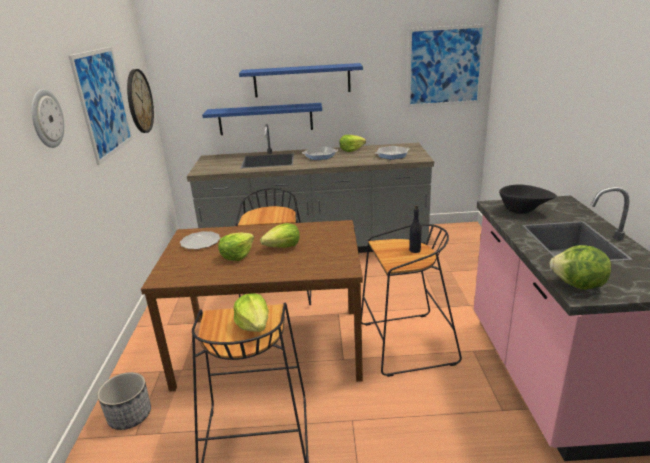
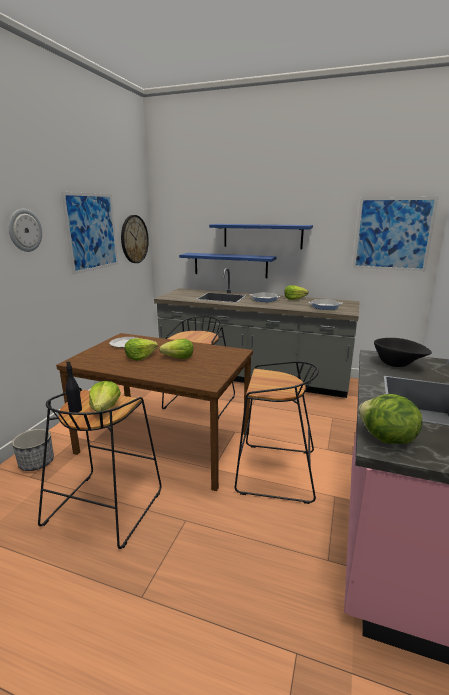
camera: 20 degrees right, 5 degrees down
(415, 250) = (287, 383): black bottle -> black bottle (76, 410)

